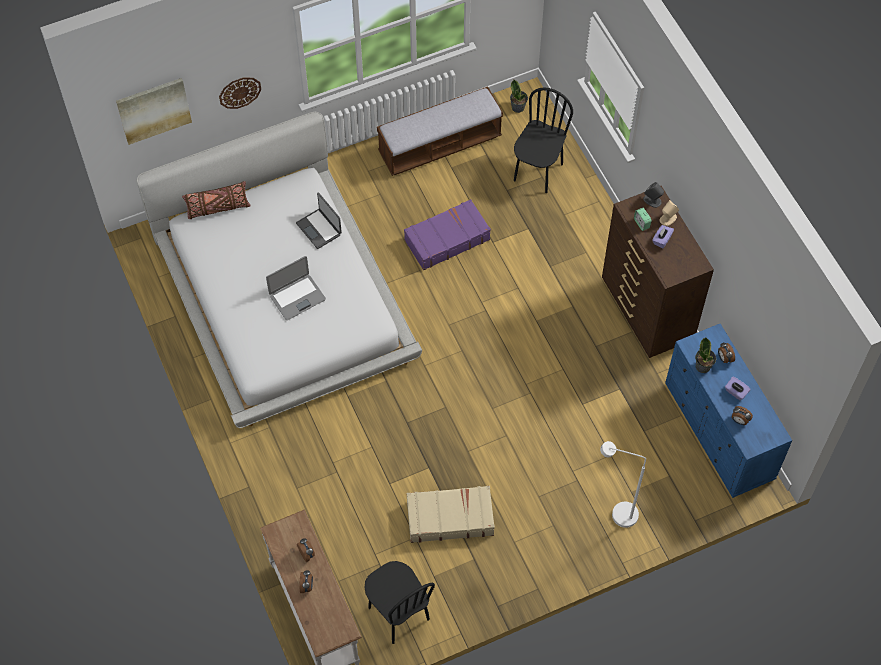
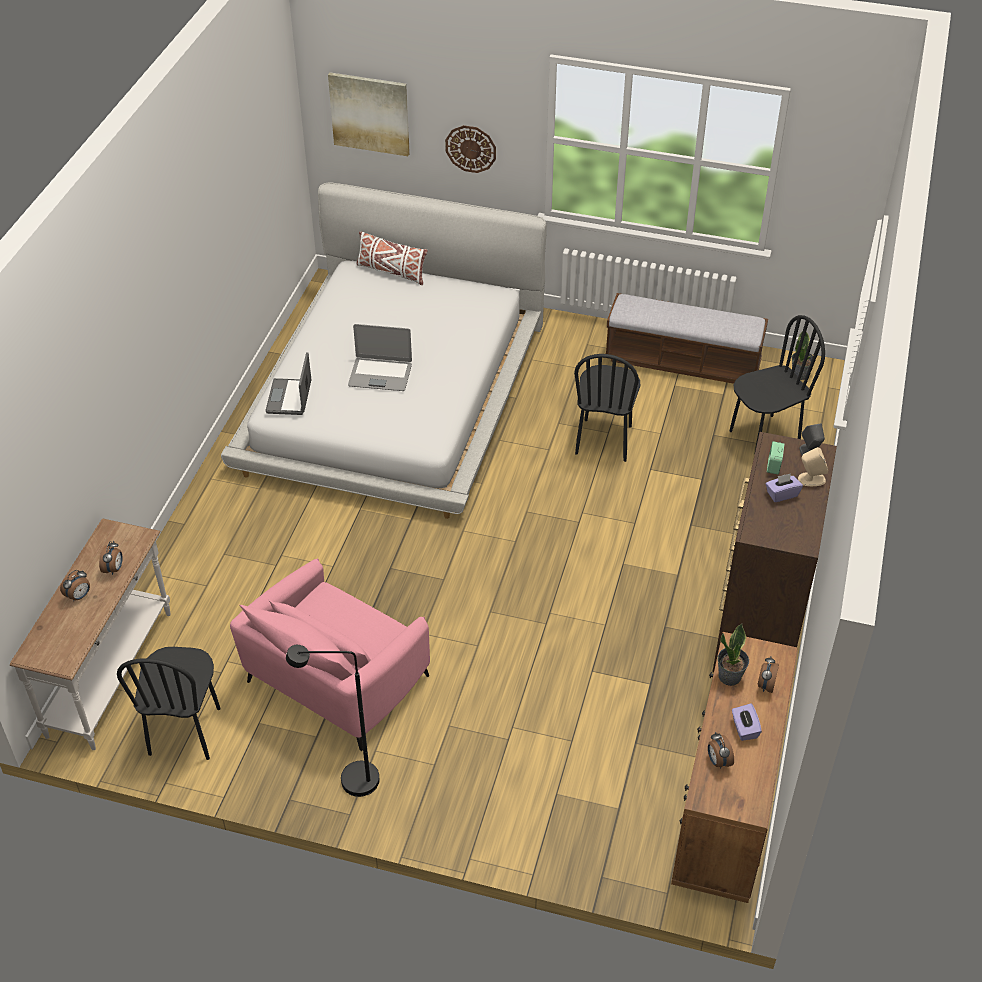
camera: 40 degrees right, 15 degrees down
(218, 209) = (391, 272): brown pillow -> white pillow
(319, 228) = (465, 335): laptop -> laptop (290, 398)
(446, 239) = (604, 440): purple suitcase -> black chair
(449, 518) = (335, 680): beige suitcase -> pink armchair
(518, 571) = (348, 781): none -> black floor lamp
(617, 514) = (516, 804): white floor lamp -> none
(719, 432) = (726, 806): blue dresser -> brown dresser

